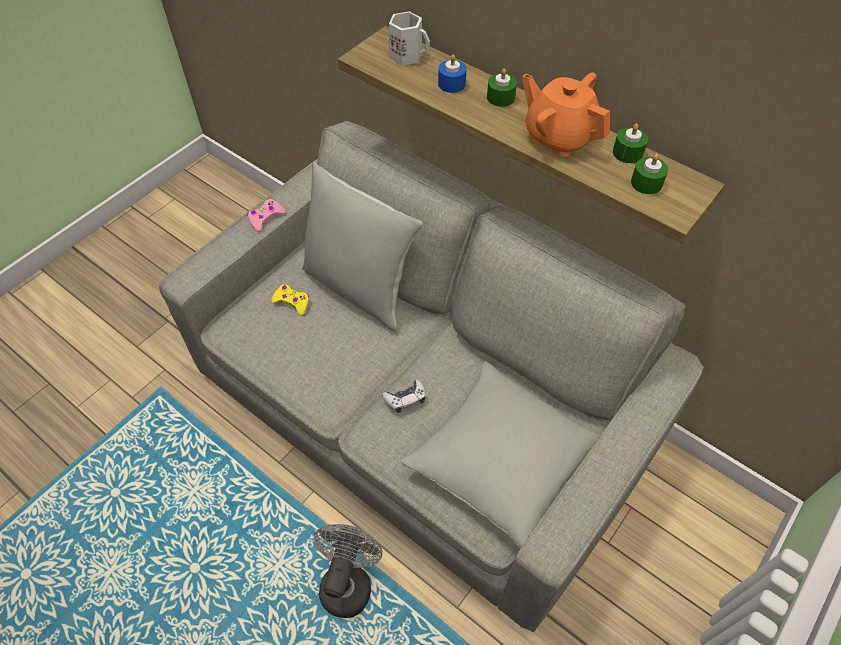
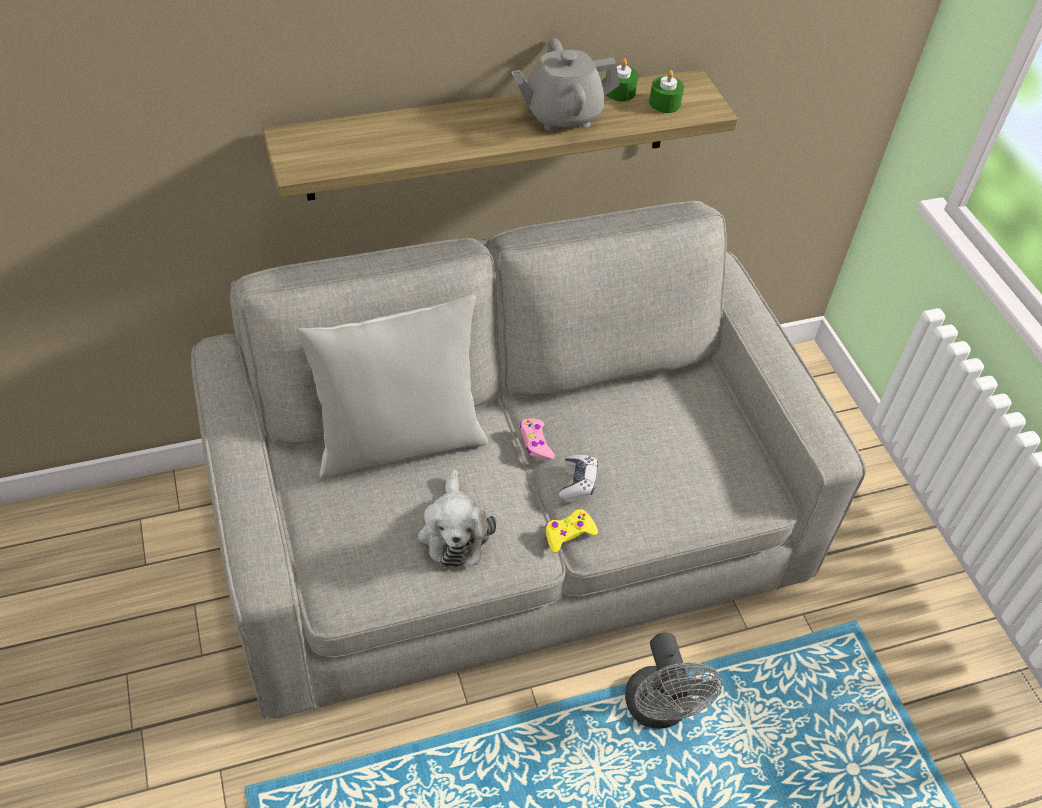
camera: 60 degrees left, 5 degrees down
(266, 218) = (243, 454): pink game controller -> pink game controller (535, 443)
(292, 302) = (363, 511): yellow game controller -> yellow game controller (568, 534)
(312, 355) = (454, 531): none -> plush toy
(348, 581) = (659, 711): grey fan -> grey fan turned 150 degrees counterclockwise
(407, 55) = (335, 138): white mug -> none
(451, 84) = (415, 134): blue candle -> none
(500, 97) = (470, 117): green candle -> none
(502, 462) = (702, 450): grey pillow -> none
(559, 137) = (561, 115): orange teapot -> grey teapot

